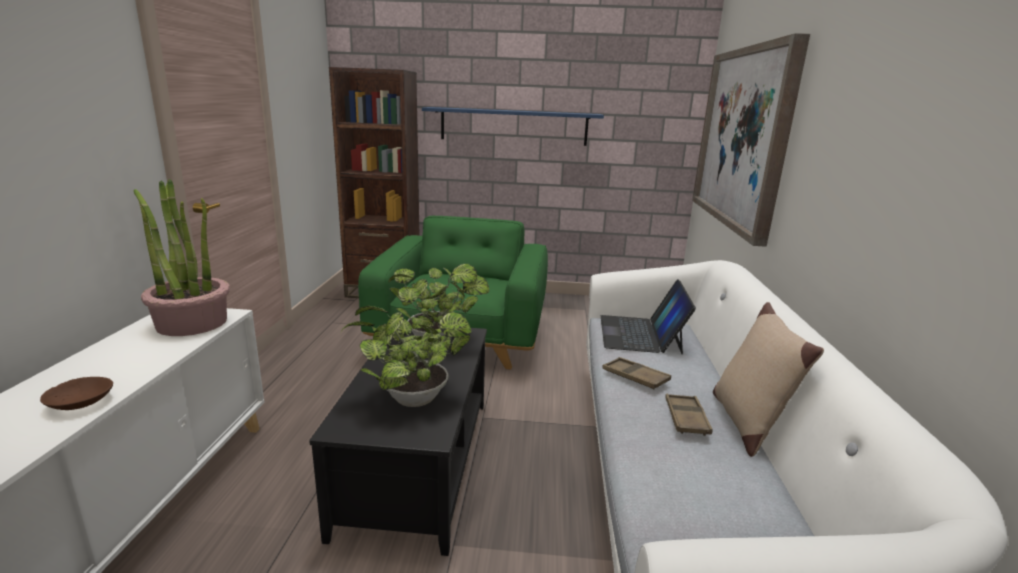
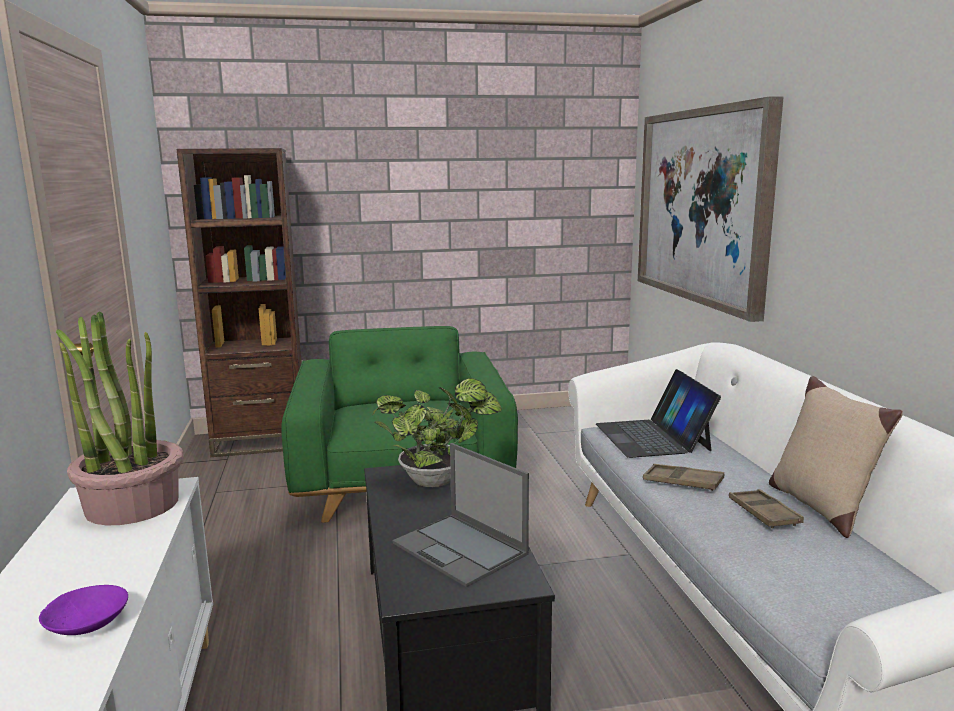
camera: 15 degrees left, 5 degrees down
(80, 402) = (86, 623): brown bowl -> purple bowl
(409, 399) = (461, 549): potted plant -> laptop
(513, 126) = (415, 210): blue shelf -> none

